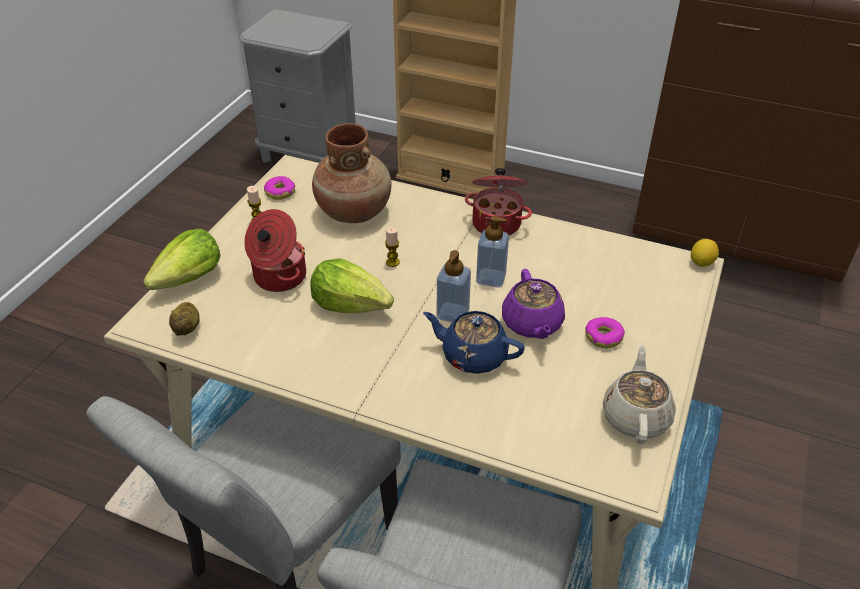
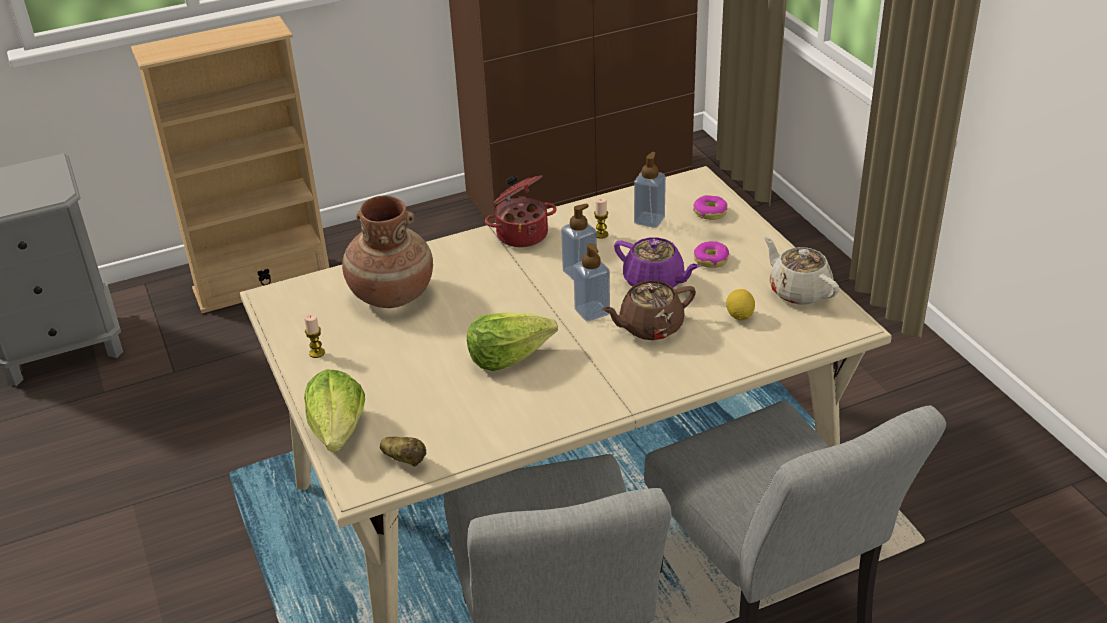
camera: 45 degrees left, 5 degrees down
(278, 277) = (415, 377): cooking pot -> none
(280, 192) = (296, 321): donut -> donut (710, 212)
(392, 262) = (489, 308): candle -> candle (601, 234)
(473, 356) = (649, 327): blue teapot -> brown teapot
(604, 273) = (649, 220): none -> soap dispenser
(701, 262) = (698, 176): lemon -> lemon (739, 316)

